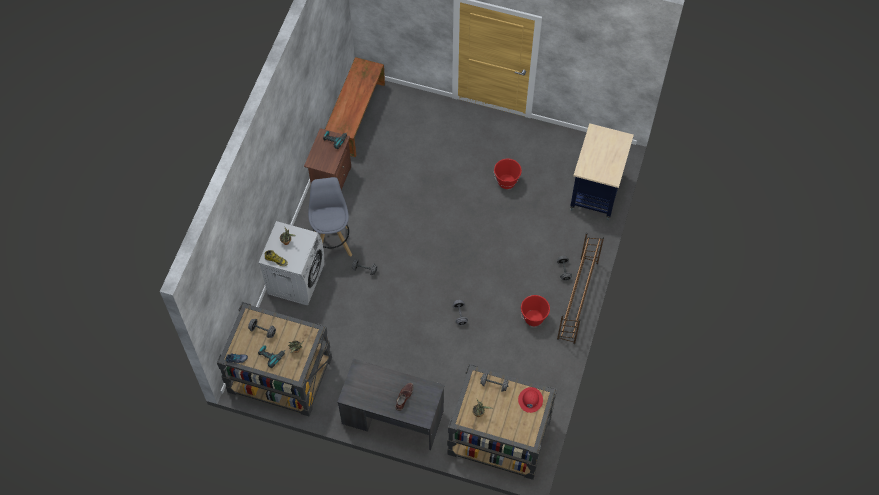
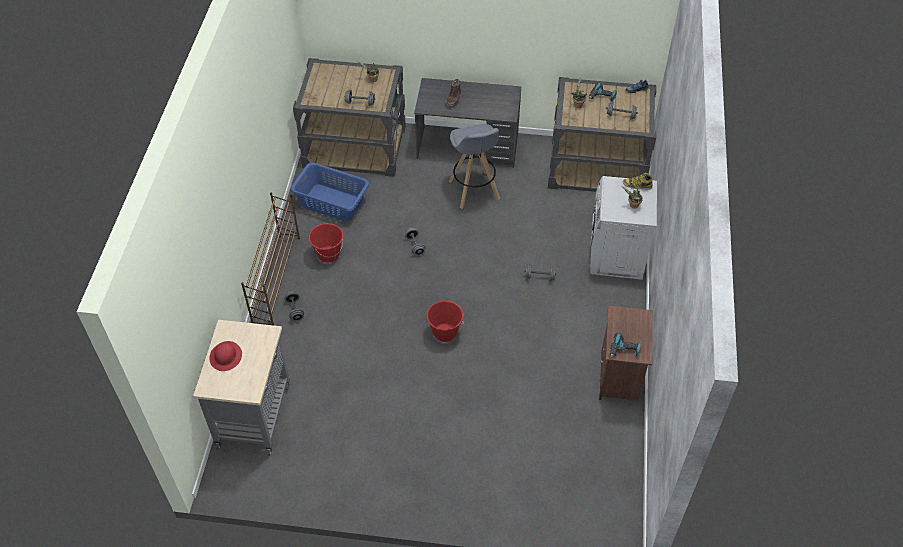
camera: 170 degrees right, 10 degrees down
(332, 241) = (589, 302): grey stool -> grey stool (474, 191)
(355, 115) = (619, 477): brown bench -> none
(506, 182) = (380, 411): red bucket -> red bucket (444, 333)
(526, 372) = (332, 202): none -> blue laundry basket
(530, 400) = (320, 95): red hard hat -> red hard hat (226, 356)
(596, 192) = (253, 415): blue cart -> grey cart

